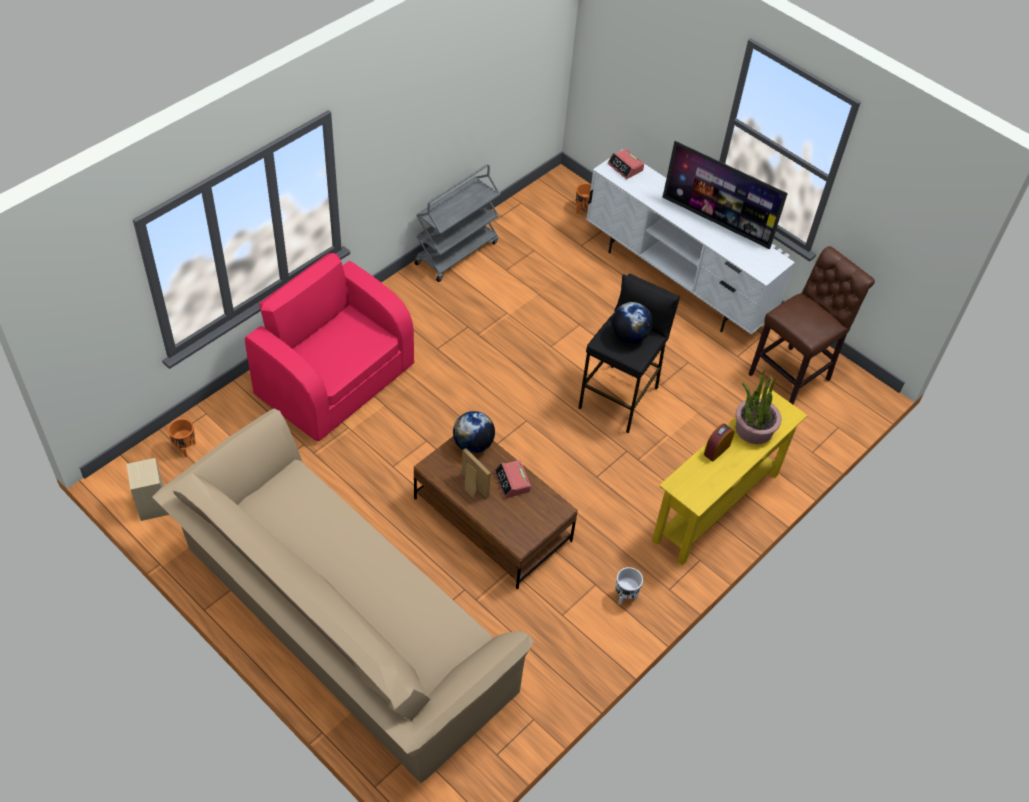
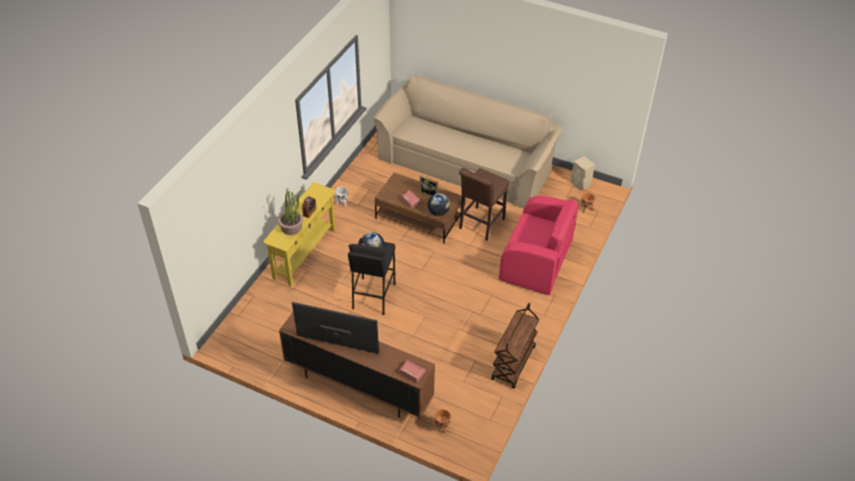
camera: 165 degrees right, 5 degrees down
(456, 252) = (513, 363): grey cart -> brown cart
(676, 282) = (358, 386): white tv stand -> brown tv stand
(793, 375) = (269, 341): brown stool -> brown stool (480, 225)

